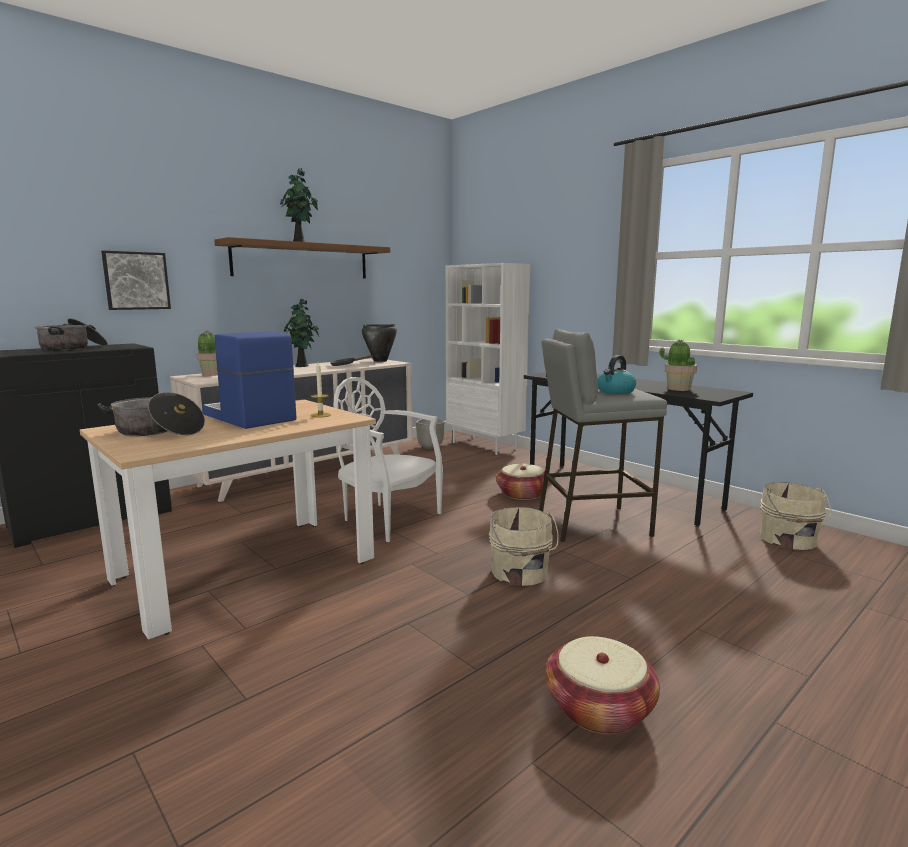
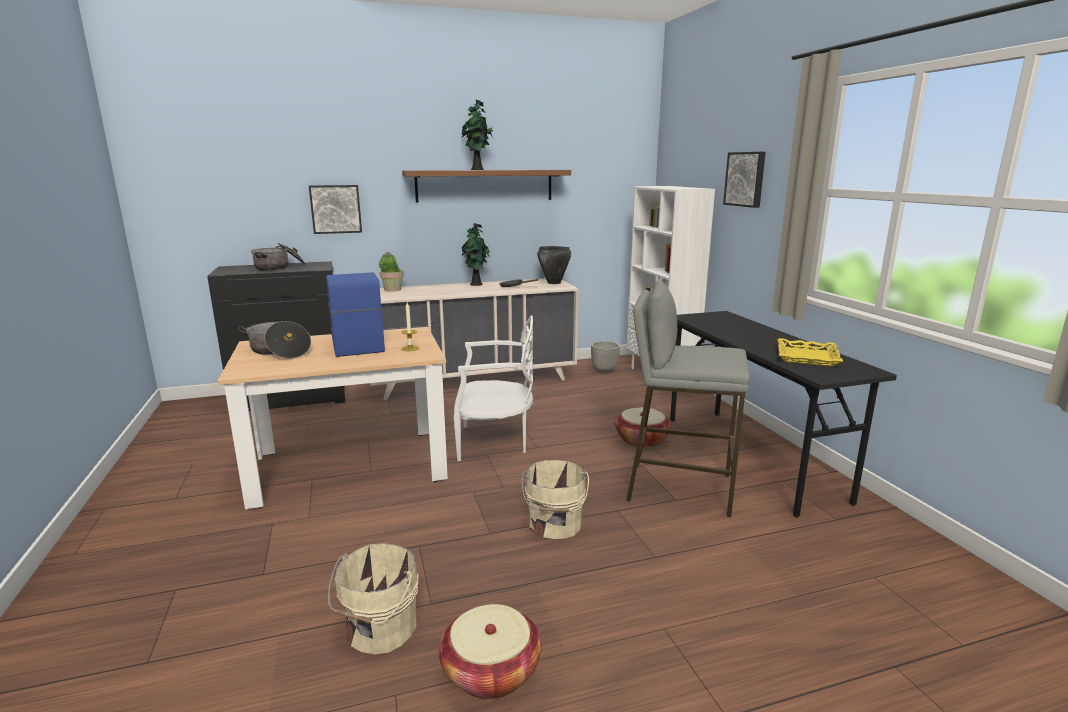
camera: 25 degrees right, 5 degrees up
(387, 518) = (494, 442): white chair -> white chair turned 120 degrees clockwise
(563, 253) = (746, 179): none -> picture
(615, 391) = (704, 356): kettle -> none
(678, 389) = (807, 357): potted plant -> yellow tray
(788, 540) = (893, 561): beige bucket -> beige bucket (379, 629)

